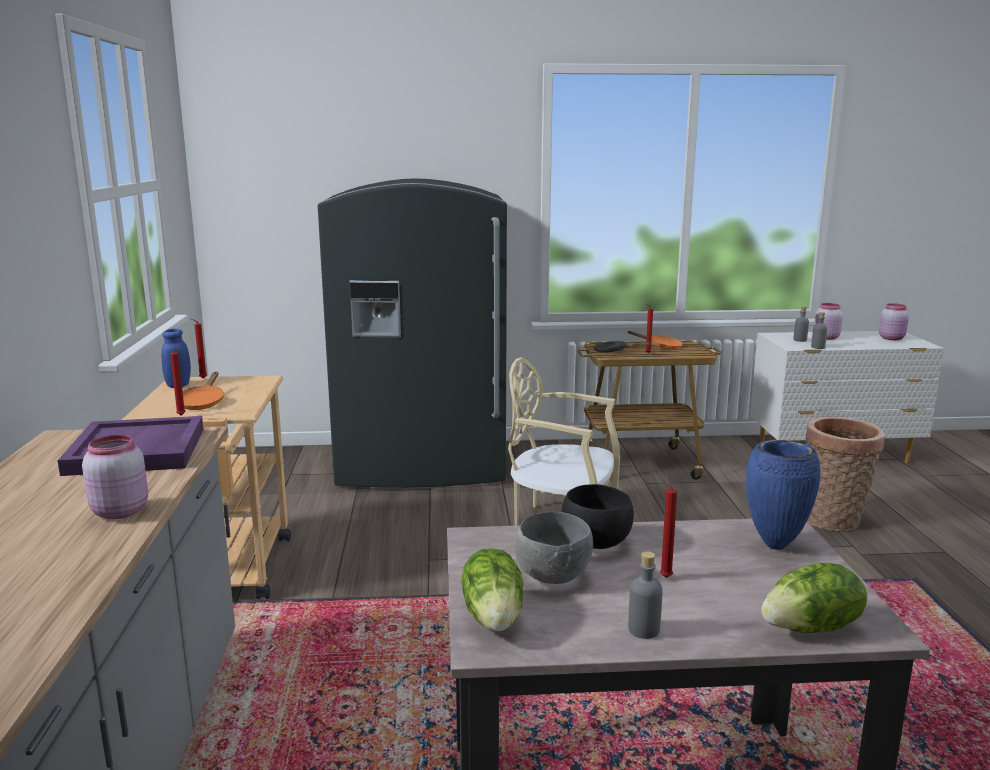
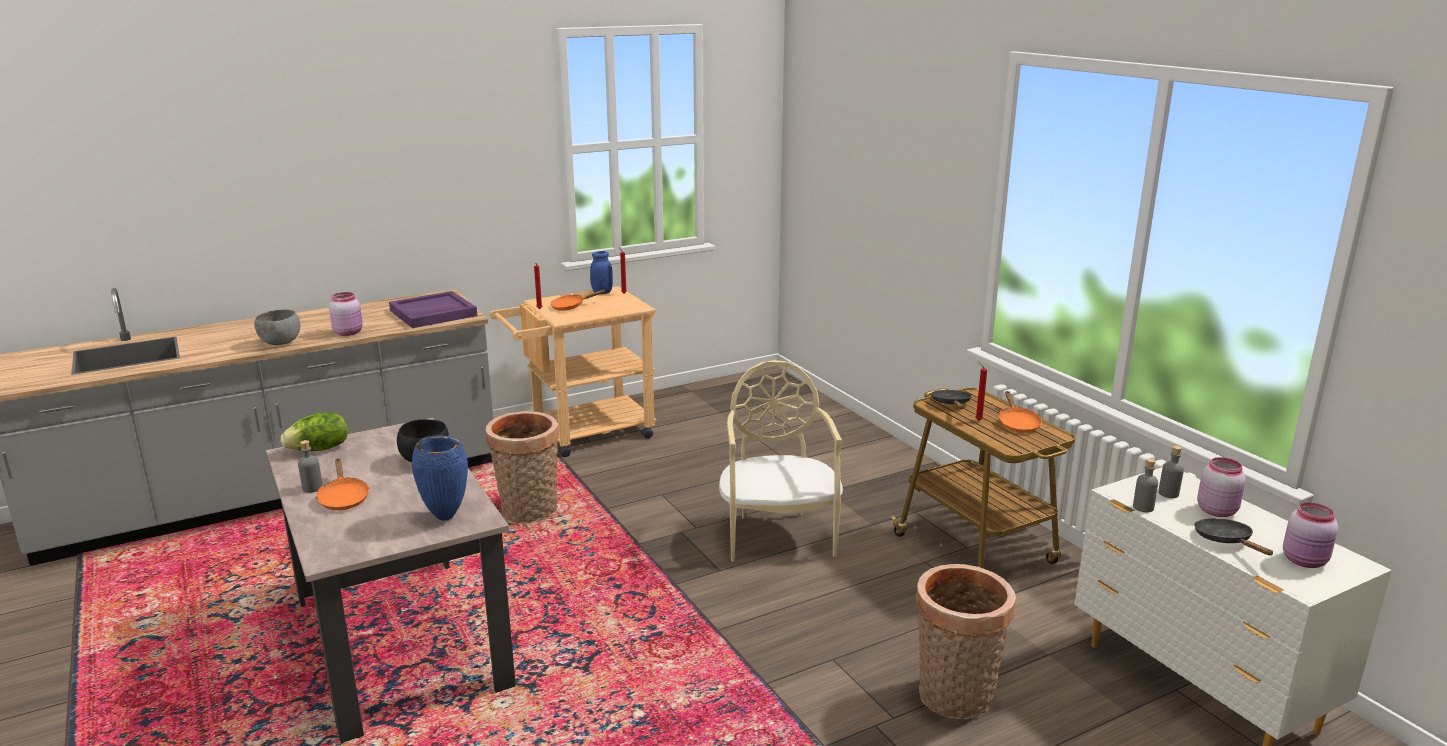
camera: 65 degrees right, 5 degrees up
(387, 649) = (528, 513): none -> basket
(421, 466) = (832, 446): grey fridge -> none
(554, 576) = (372, 456): grey bowl -> grey bowl (280, 343)
(664, 576) = (383, 486): red candle -> none
(692, 607) = (343, 498): none -> orange frying pan
(812, 628) = (324, 536): lettuce -> none
(866, 344) = (1226, 541): none -> black frying pan

